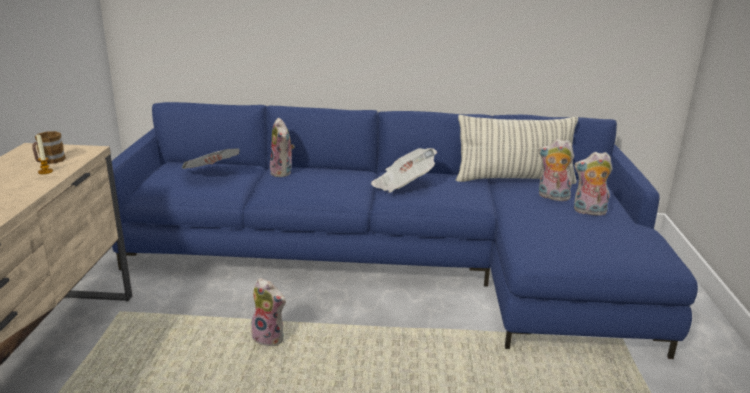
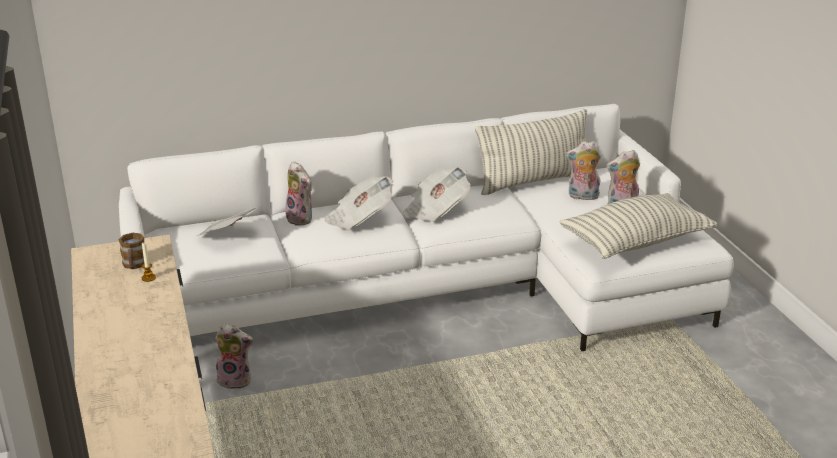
camera: 20 degrees left, 5 degrees up
(270, 338) = (367, 393): plush toy -> plush toy (236, 380)
(328, 180) = (359, 219): none -> newspaper
(403, 262) = (438, 288): blue sofa -> white sofa
(585, 244) = (636, 242): none -> pillow

